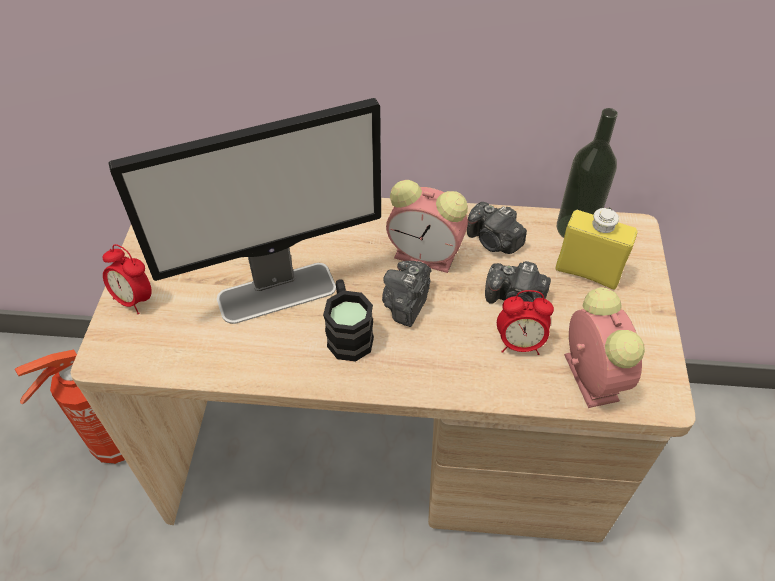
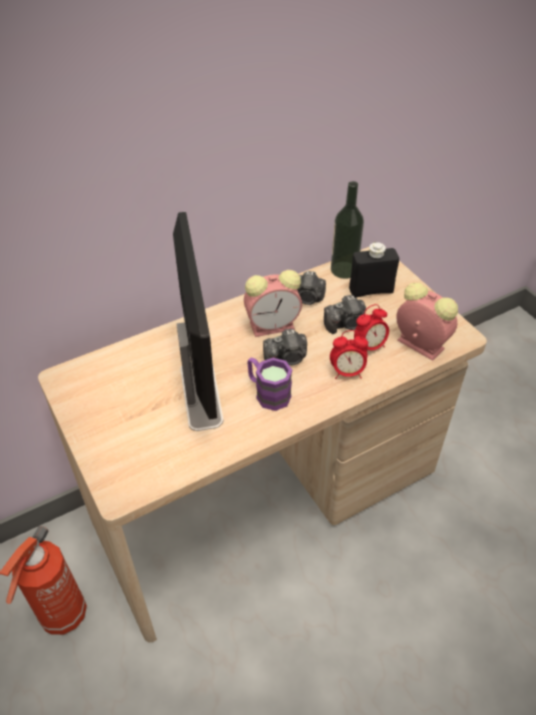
camera: 35 degrees left, 5 degrees down
(134, 299) = (104, 449): alarm clock -> alarm clock (347, 372)
(278, 292) = (201, 393): monitor -> monitor turned 45 degrees counterclockwise
(348, 333) = (267, 393): black mug -> purple mug
(406, 303) = (287, 358): camera -> camera turned 90 degrees counterclockwise
(587, 272) = (371, 290): yellow bottle -> black bottle

